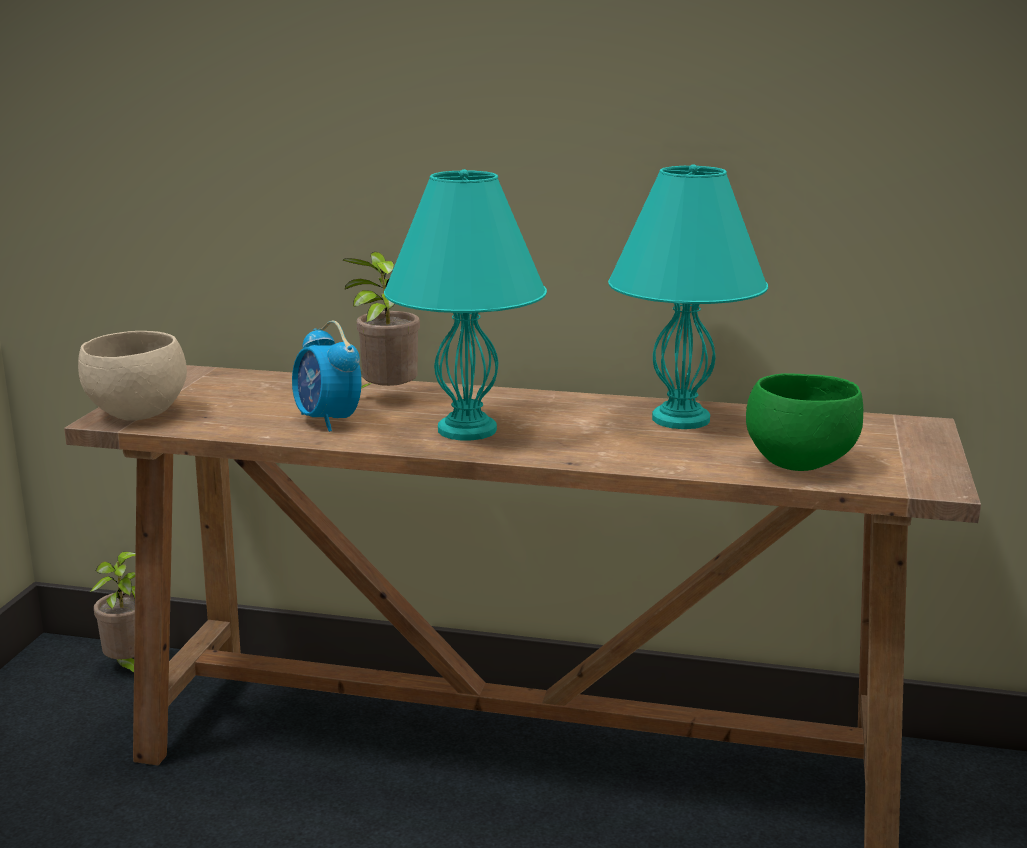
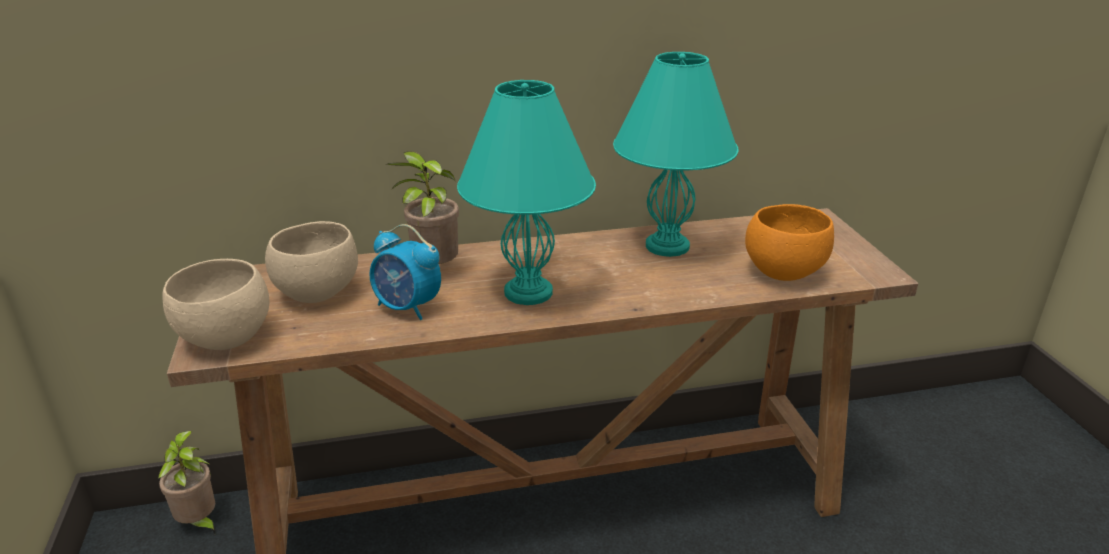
camera: 25 degrees left, 10 degrees up
(254, 396) = (316, 293): none -> beige bowl
(798, 463) = (781, 272): green bowl -> orange bowl

